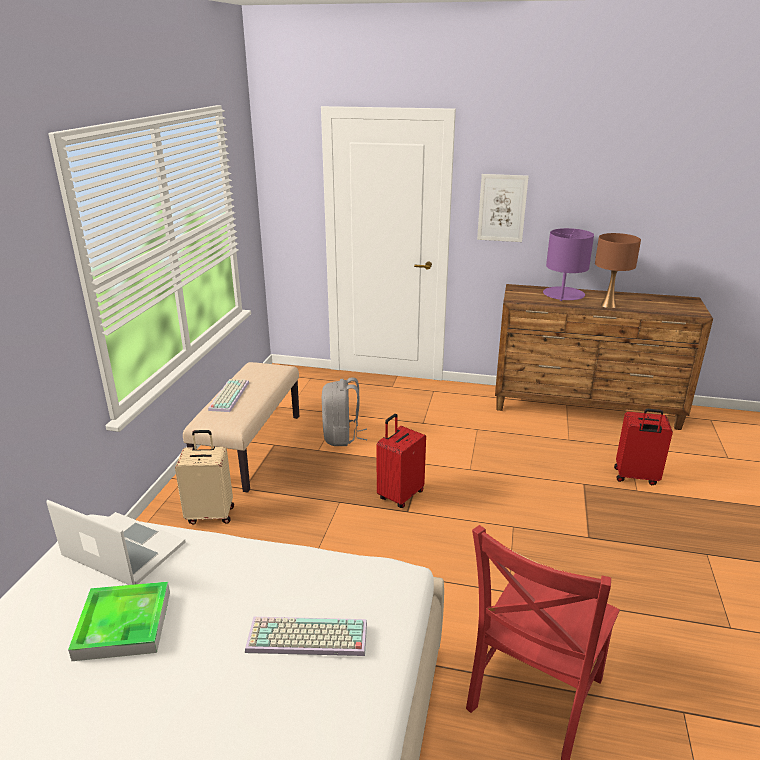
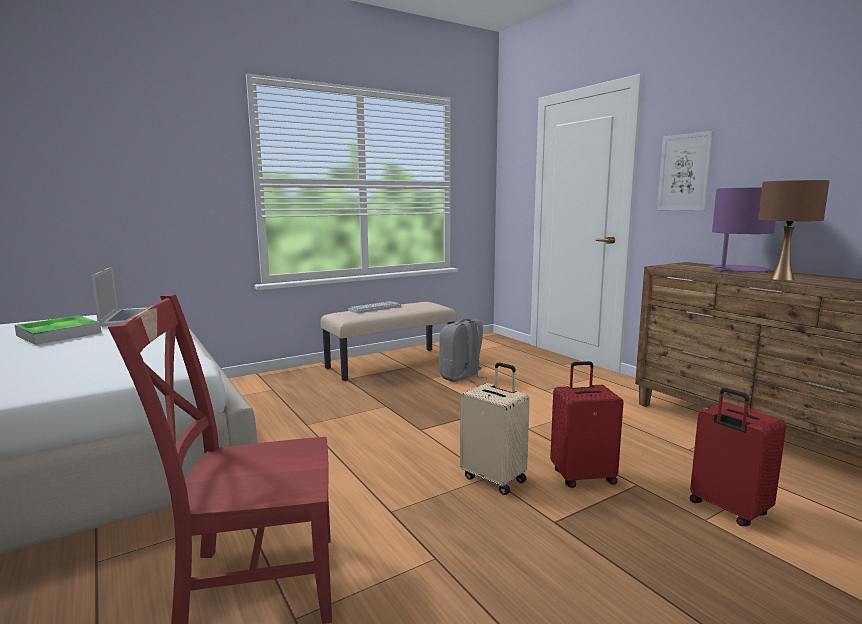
camera: 45 degrees right, 15 degrees down
(211, 514) = (305, 382): beige suitcase -> beige suitcase (494, 478)
(305, 639) = (70, 361): keyboard -> none
(400, 495) = (435, 419): red suitcase -> red suitcase (582, 476)

